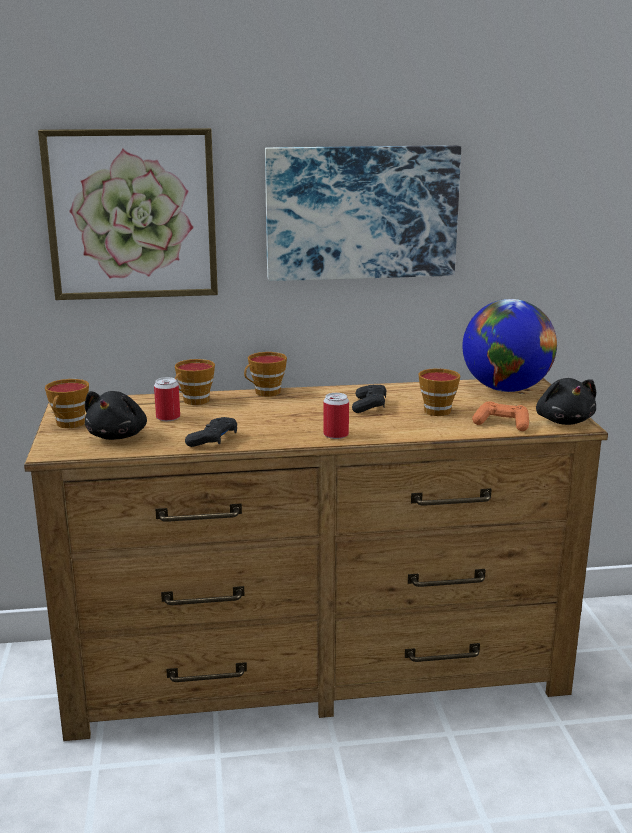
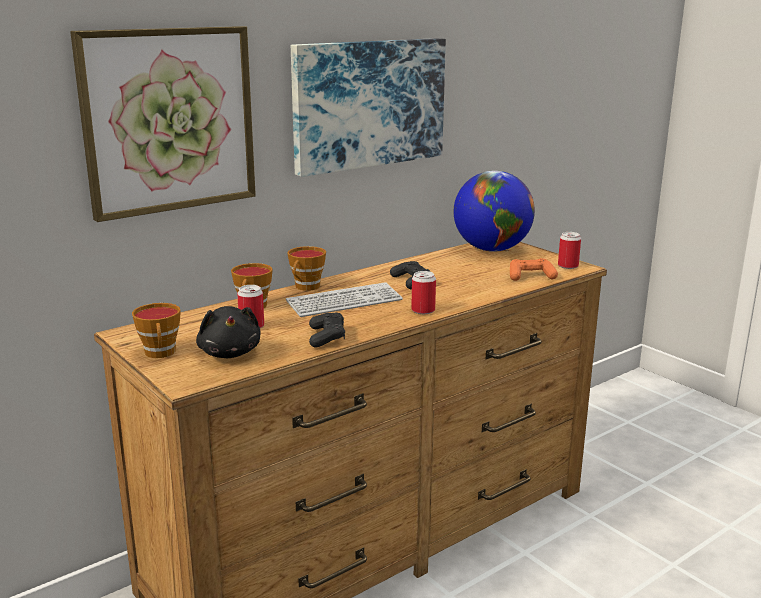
camera: 30 degrees left, 0 degrees up
(277, 412) = (344, 302): none -> keyboard
(439, 410) = (470, 275): cup -> none
(563, 421) = (568, 266): black plush toy -> can

